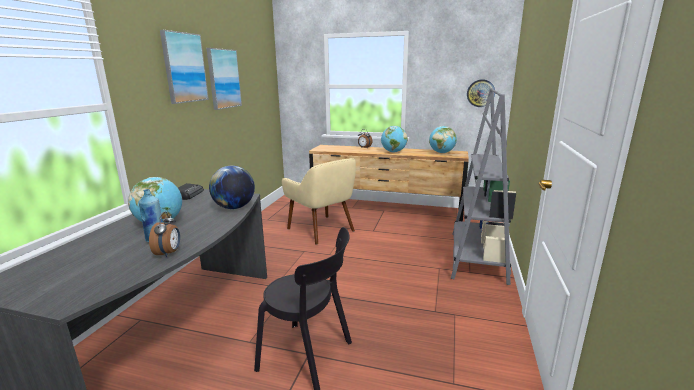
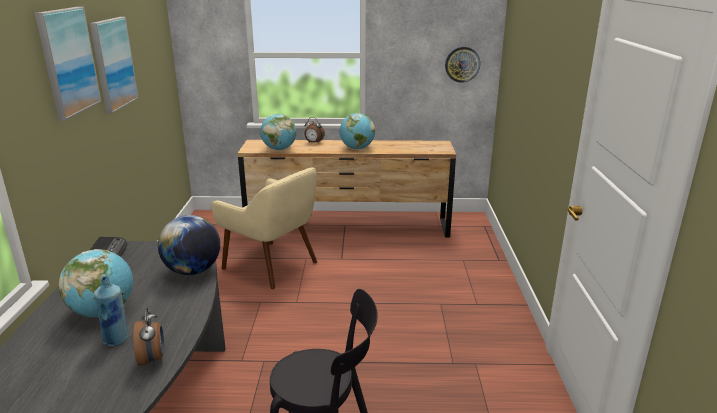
camera: 15 degrees left, 5 degrees up
(441, 153) = (419, 146): globe -> globe (279, 149)
(477, 256) = (479, 281): grey bookcase -> none

